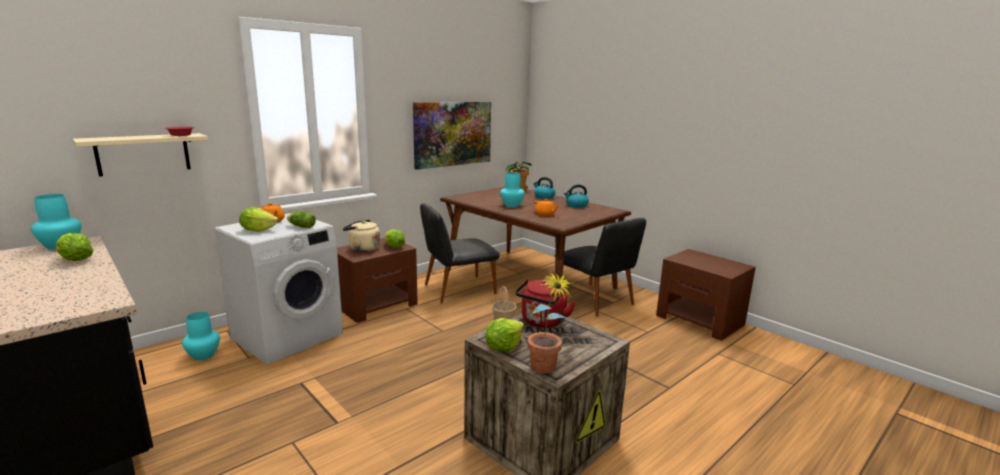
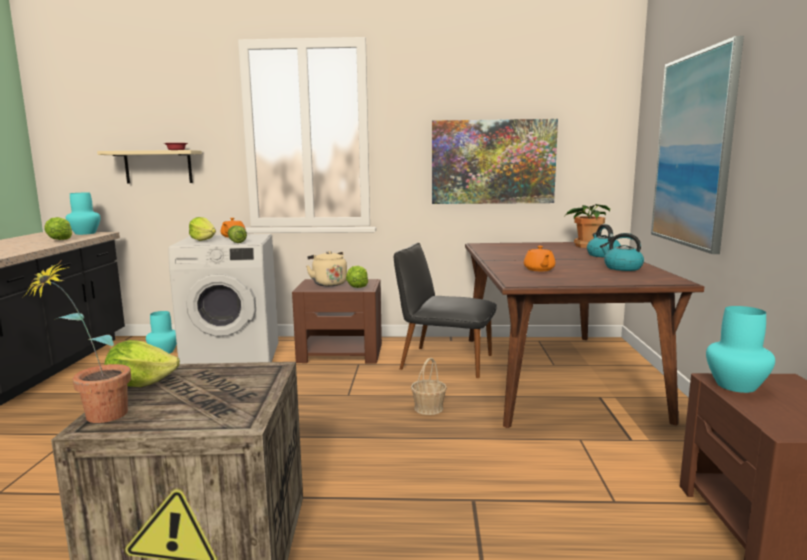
camera: 45 degrees right, 5 degrees down
(511, 205) = (523, 257): turquoise vase -> turquoise vase (734, 385)
(542, 322) = (243, 376): red kettle -> none
(593, 299) = (604, 426): black chair -> none
(594, 131) = (693, 150): none -> picture

